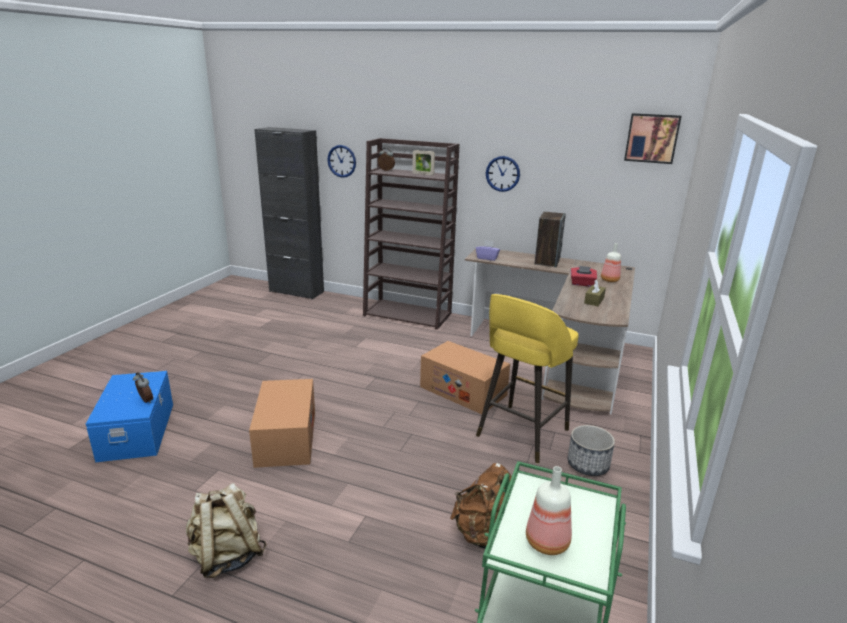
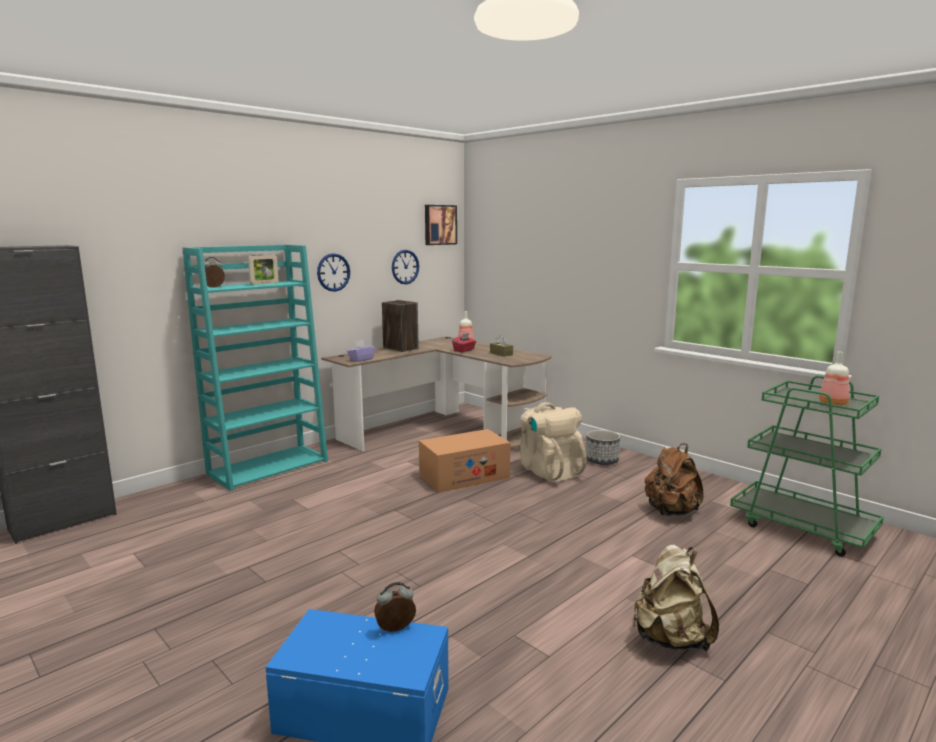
camera: 65 degrees left, 10 degrees down
(286, 437) = (477, 580): cardboard box -> none
(342, 161) = (119, 288): wall clock -> wall clock (405, 267)
(408, 314) = (269, 467): brown bookcase -> turquoise bookcase
(520, 434) = (549, 471): yellow stool -> beige backpack

